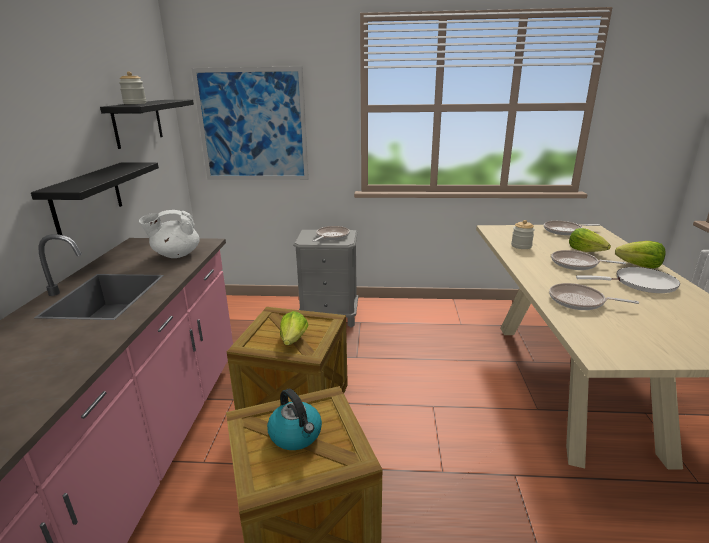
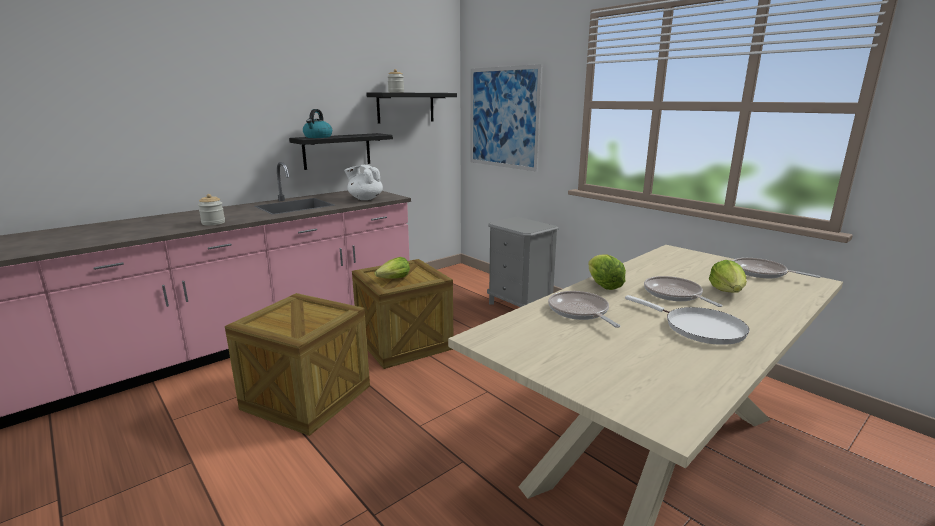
camera: 45 degrees right, 5 degrees down
(296, 435) = (300, 315): kettle -> kettle (318, 137)
(331, 236) = (525, 225): frying pan -> none
(521, 246) = (659, 268): jar -> jar (213, 223)
(639, 266) = (754, 320): lettuce -> lettuce (603, 285)

